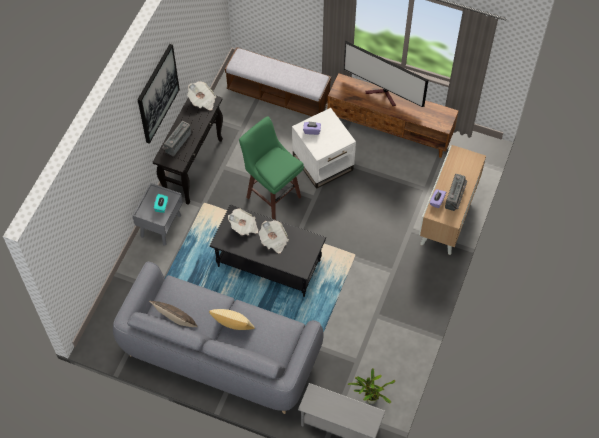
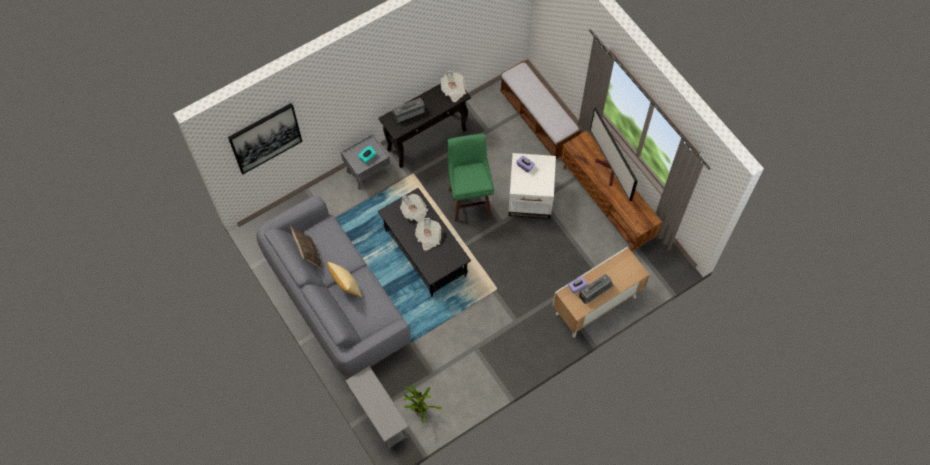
camera: 35 degrees right, 5 degrees up
(157, 93) = (403, 65): picture -> picture (265, 138)

